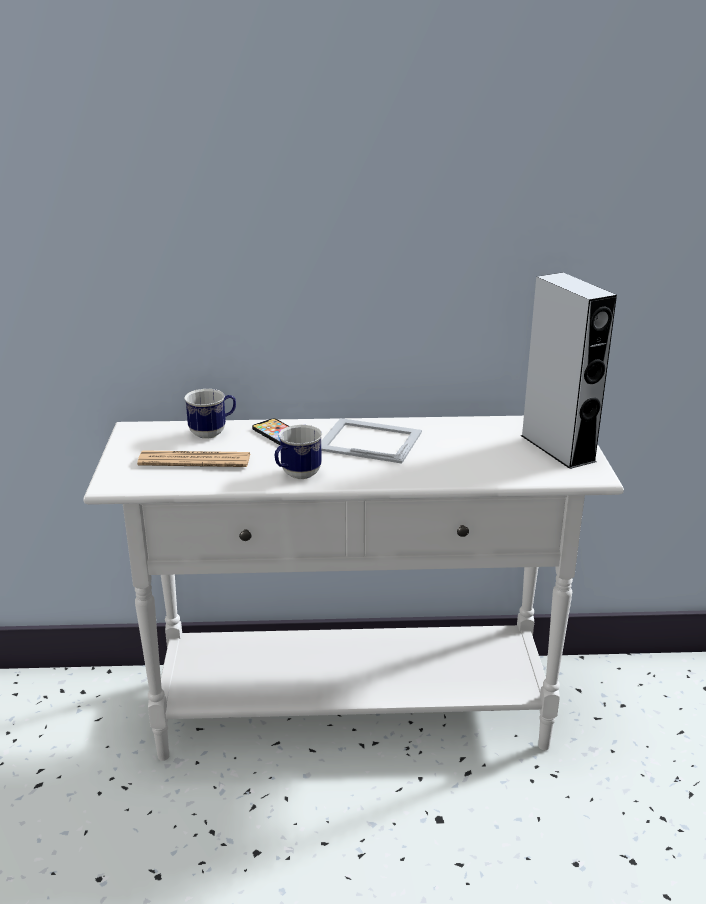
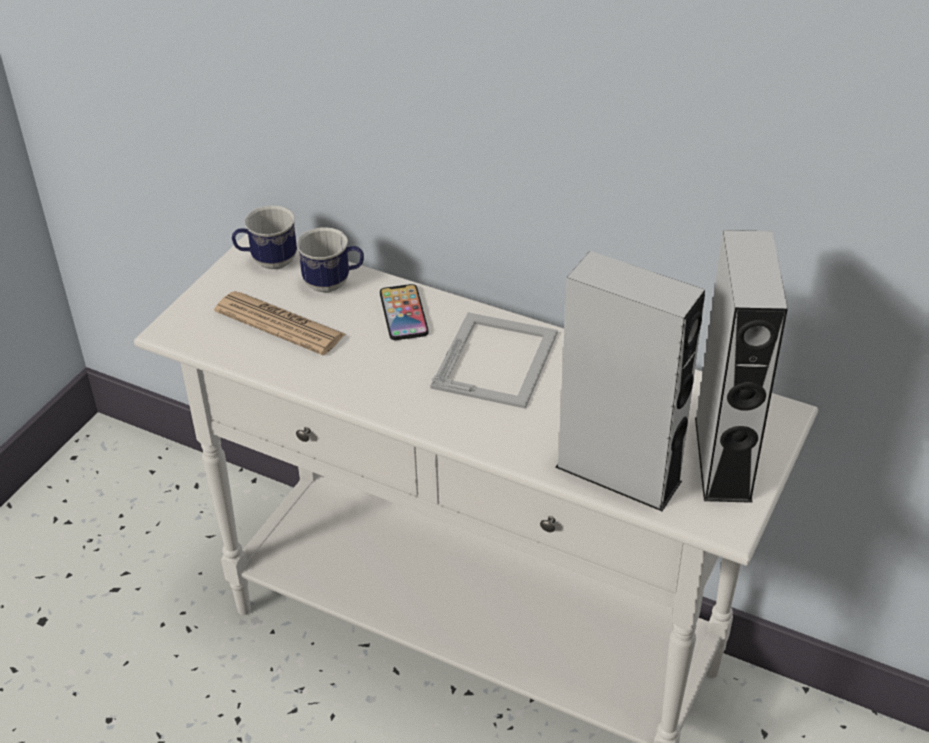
camera: 30 degrees right, 15 degrees up
(296, 475) = (367, 389): mug -> mug (268, 262)
(368, 440) = (497, 359): picture frame -> picture frame turned 60 degrees clockwise
(506, 471) = (618, 474): none -> grey speaker

